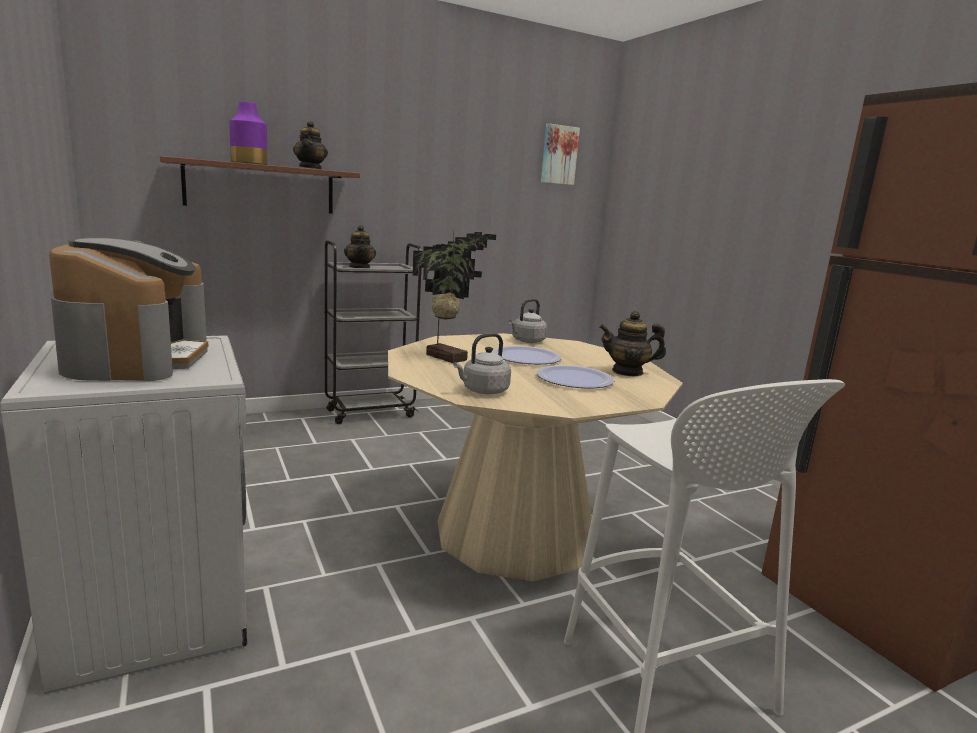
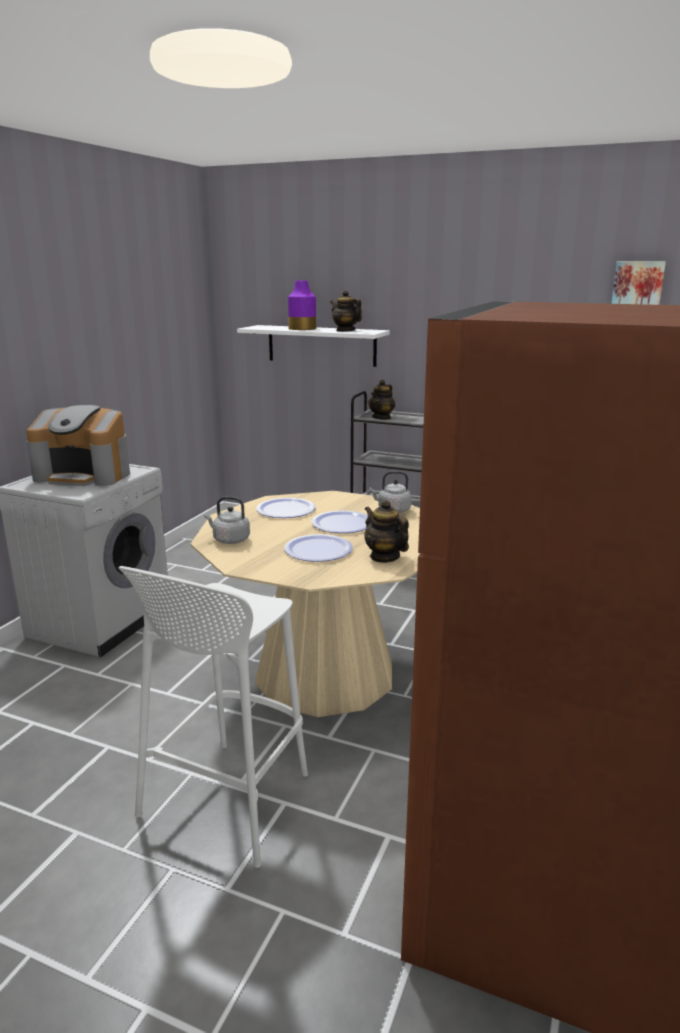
camera: 50 degrees right, 5 degrees up
(137, 358) = (85, 475): coffee machine -> coffee machine turned 60 degrees clockwise
(260, 187) = (321, 345): brown shelf -> white shelf
(311, 168) = (345, 330): teapot -> teapot turned 90 degrees clockwise
(447, 357) = (286, 510): potted plant -> plate

